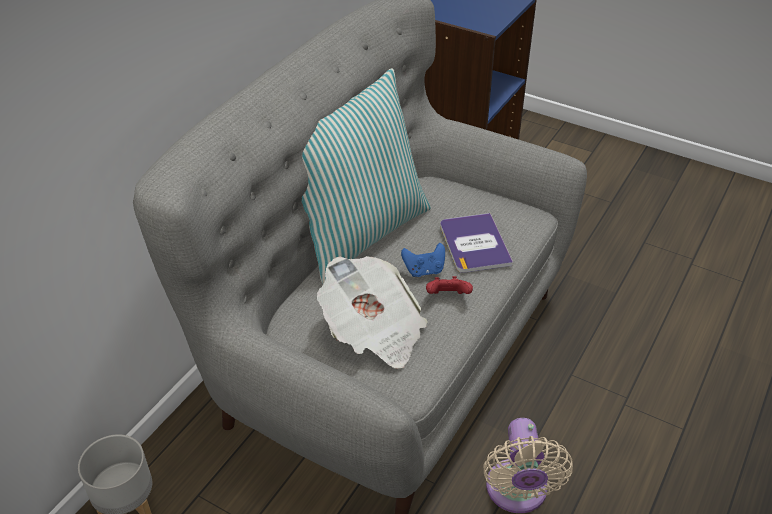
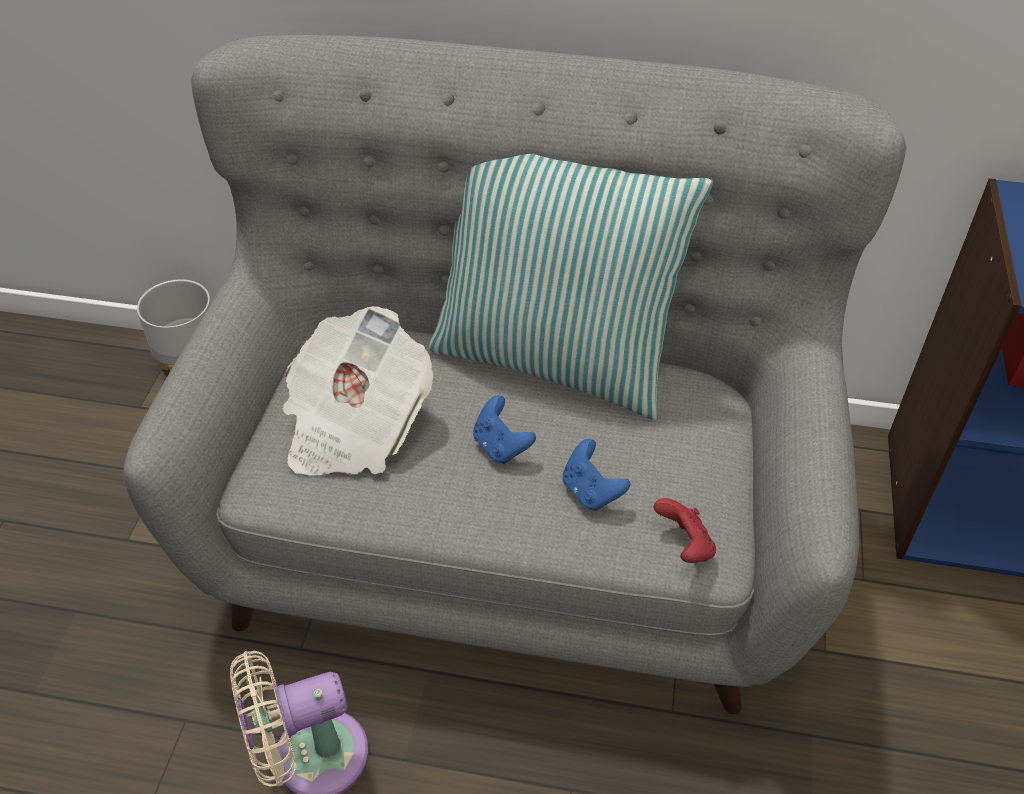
camera: 70 degrees right, 5 degrees up
(448, 297) = (455, 488): red game controller -> red game controller (684, 546)
(474, 244) = (591, 491): book -> blue game controller

